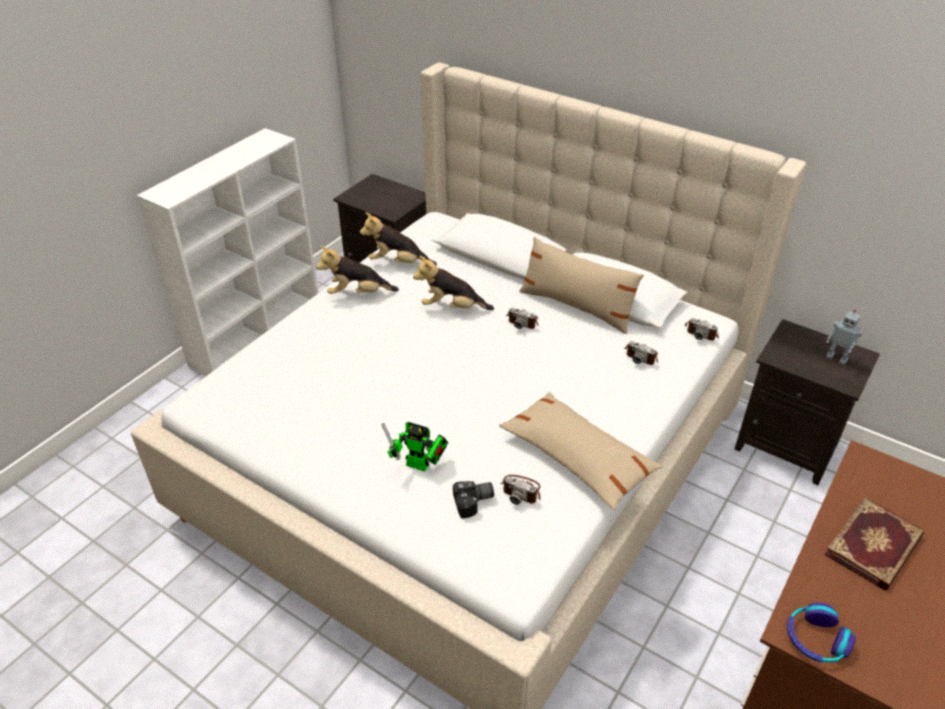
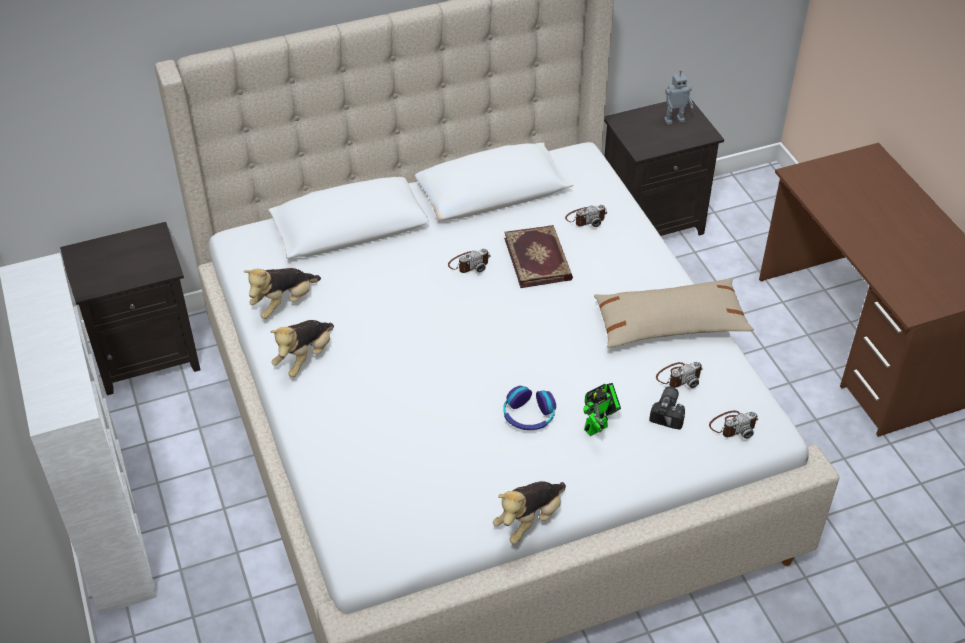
camera: 55 degrees left, 5 degrees up
(452, 307) = (400, 300): plush toy -> plush toy (529, 520)
(576, 307) = (484, 219): beige pillow -> none
(701, 332) = (590, 167): camera -> camera (733, 426)
(815, 639) = (926, 302): headphones -> headphones (528, 415)
(874, 546) = (875, 224): book -> book (539, 259)

